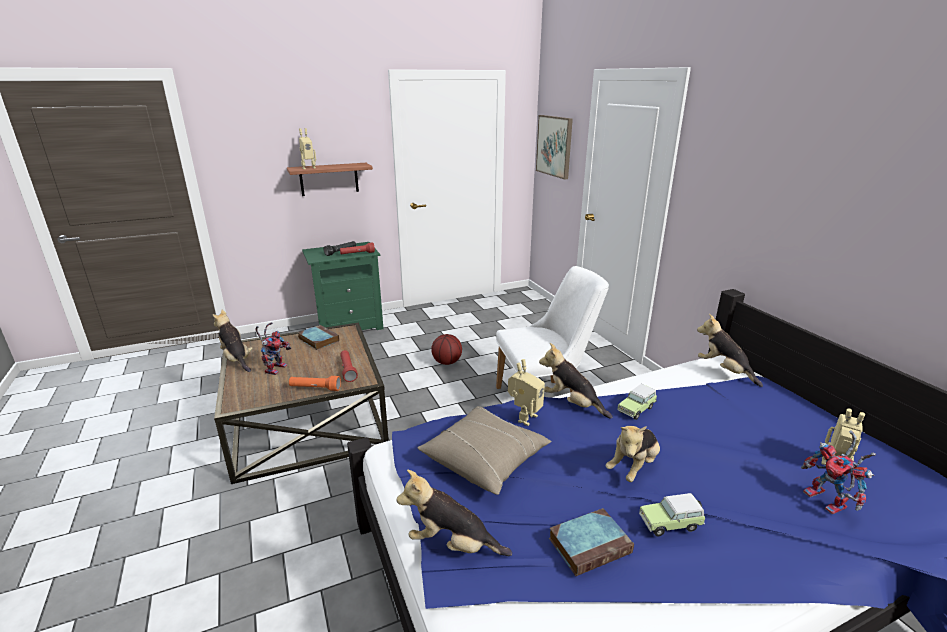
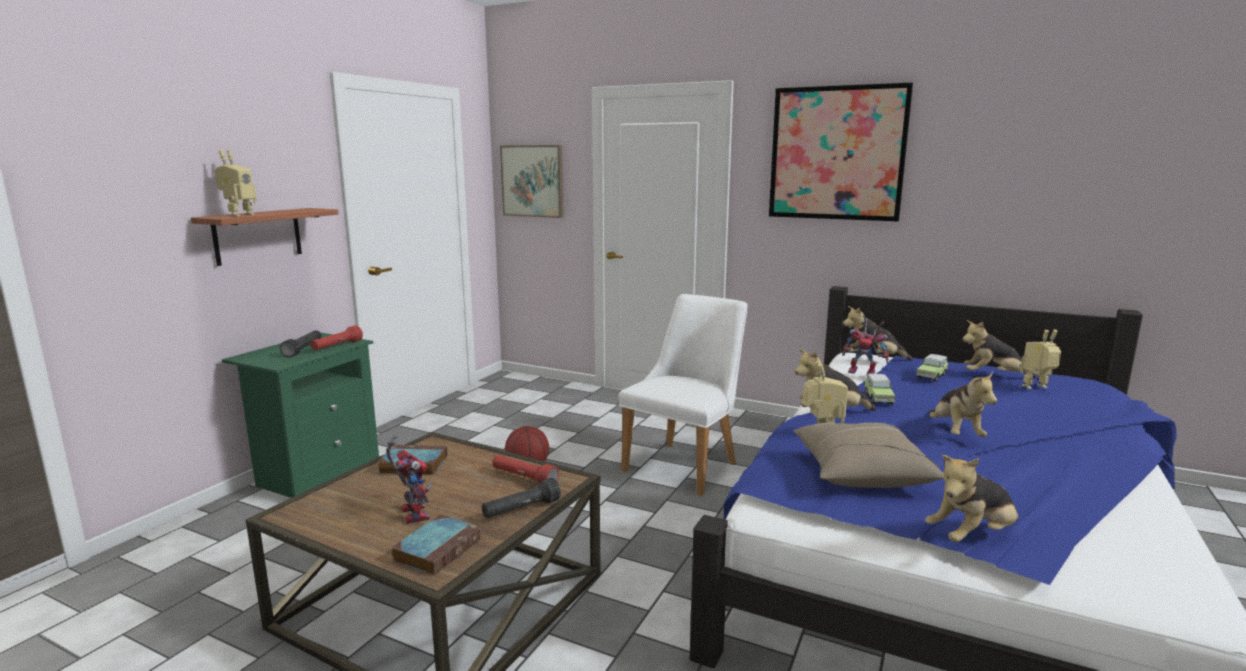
camera: 40 degrees left, 10 degrees down
(237, 359) = (320, 528): plush toy -> plush toy (993, 376)
(315, 388) = (521, 510): orange flashlight -> black flashlight
(590, 544) = (1038, 485): book -> book (438, 549)
(671, 523) = (1044, 451): toy car -> toy car (931, 376)
(763, 153) = (837, 153): none -> picture
(829, 502) = (1070, 406): toy robot -> toy robot (864, 372)

